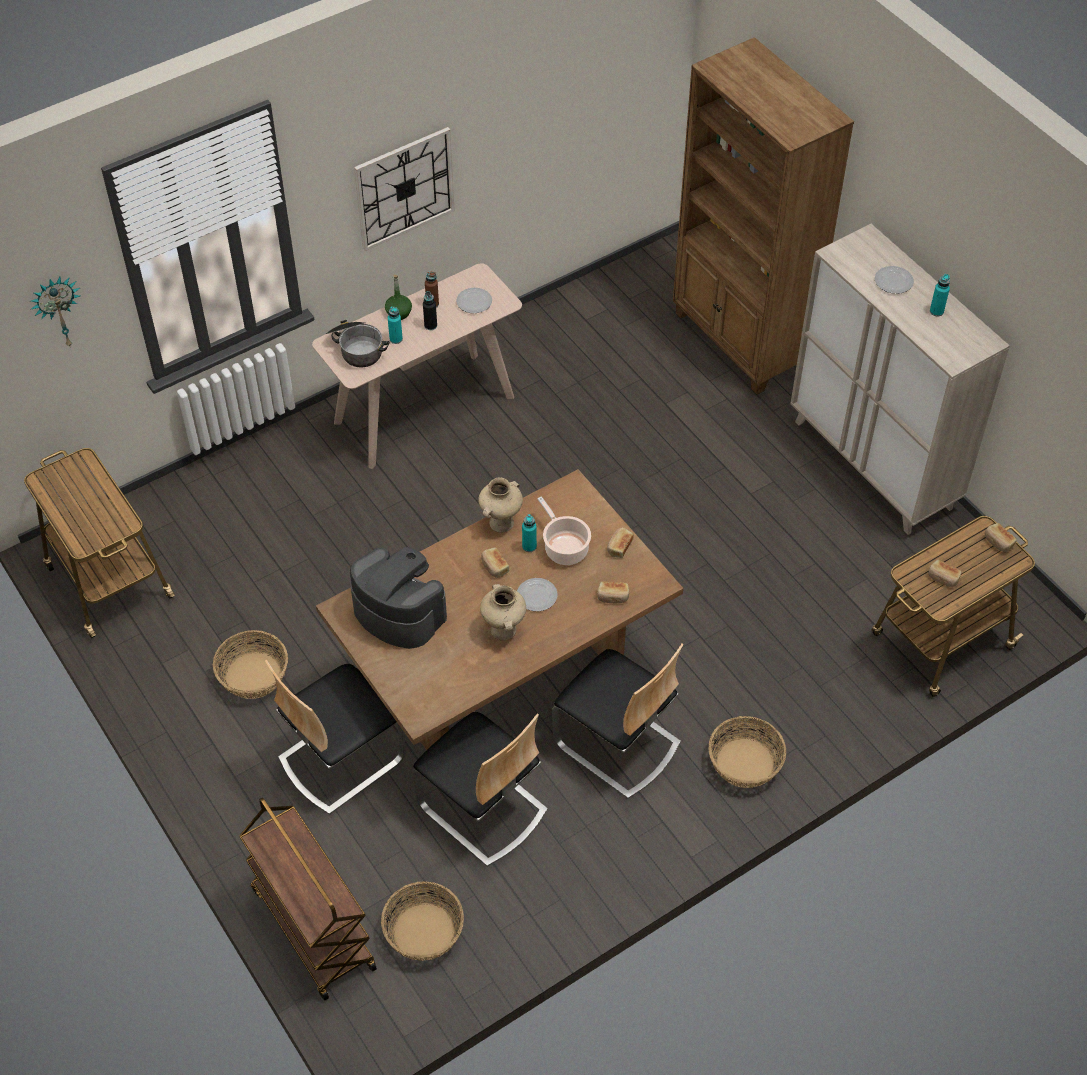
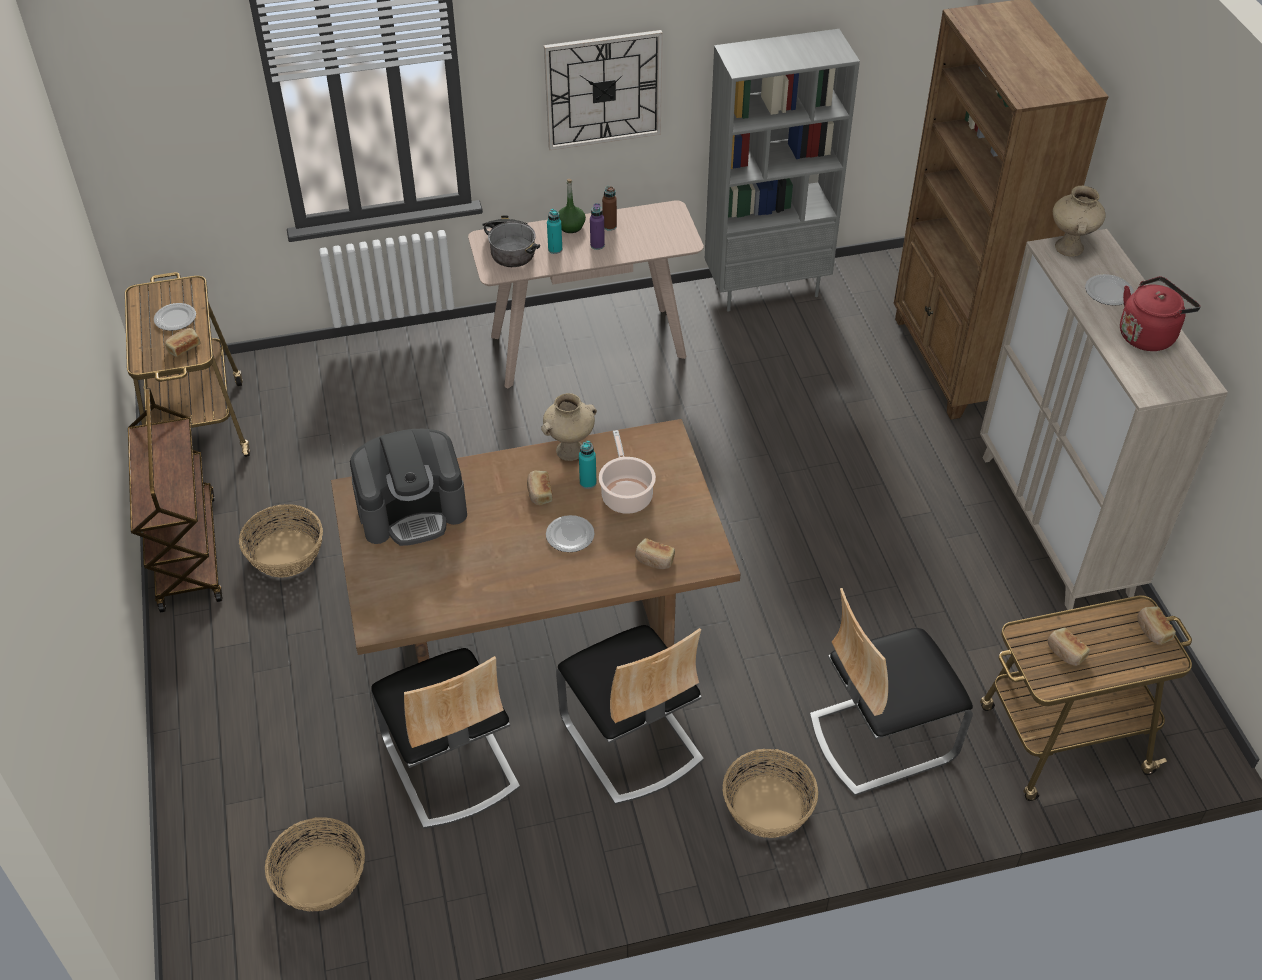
camera: 20 degrees right, 5 degrees down
(58, 311) = (184, 112): wall clock -> none
(312, 928) = (206, 833): brown cart -> brown cart (186, 551)
(341, 758) = (329, 664): chair -> chair (881, 736)
(398, 612) = (412, 510): coffee machine -> coffee machine turned 105 degrees clockwise
(430, 325) = (597, 245): black bottle -> purple bottle
(474, 302) = (654, 234): plate -> plate (176, 318)
(504, 630) = (516, 561): beige vase -> beige vase (1070, 248)
(555, 312) = (766, 288): none -> grey bookcase
(619, 547) = (687, 509): bread -> bread (183, 347)
(936, 311) = (1148, 334): turquoise bottle -> red kettle

